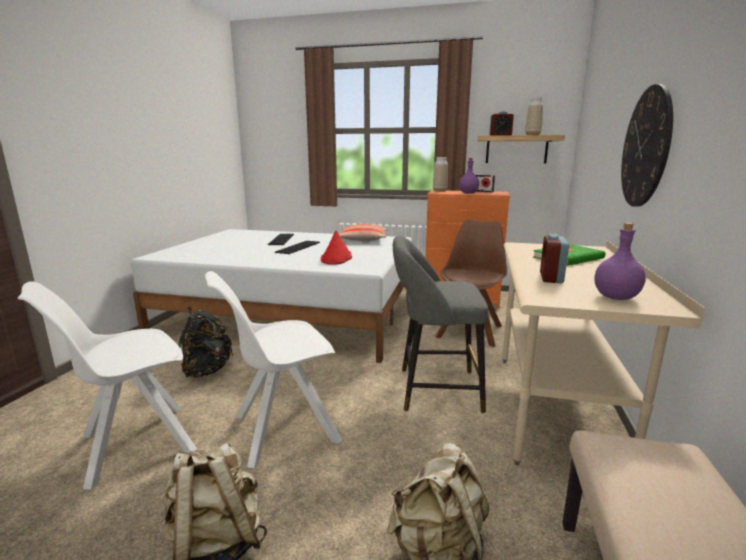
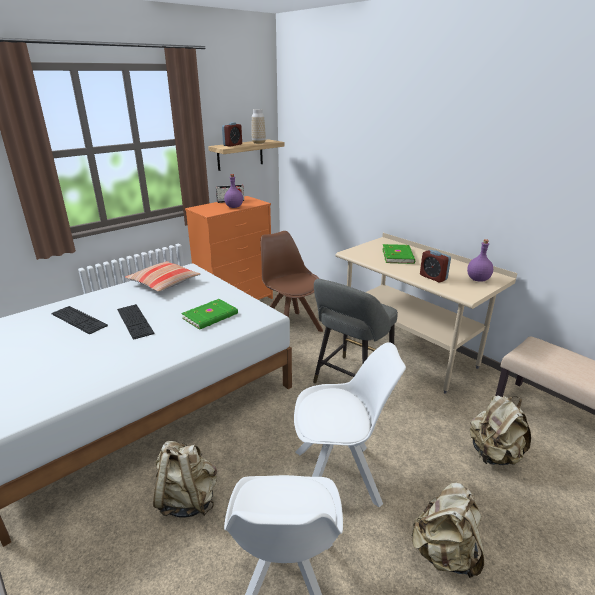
camera: 55 degrees left, 10 degrees up
(206, 370) = (188, 499): black backpack -> beige backpack
(282, 429) = (339, 477): white chair -> white chair turned 105 degrees counterclockwise
(336, 258) = (211, 316): red hat -> green book
(439, 191) = (200, 209): vase -> none
(645, 147) = (420, 176): wall clock -> none

